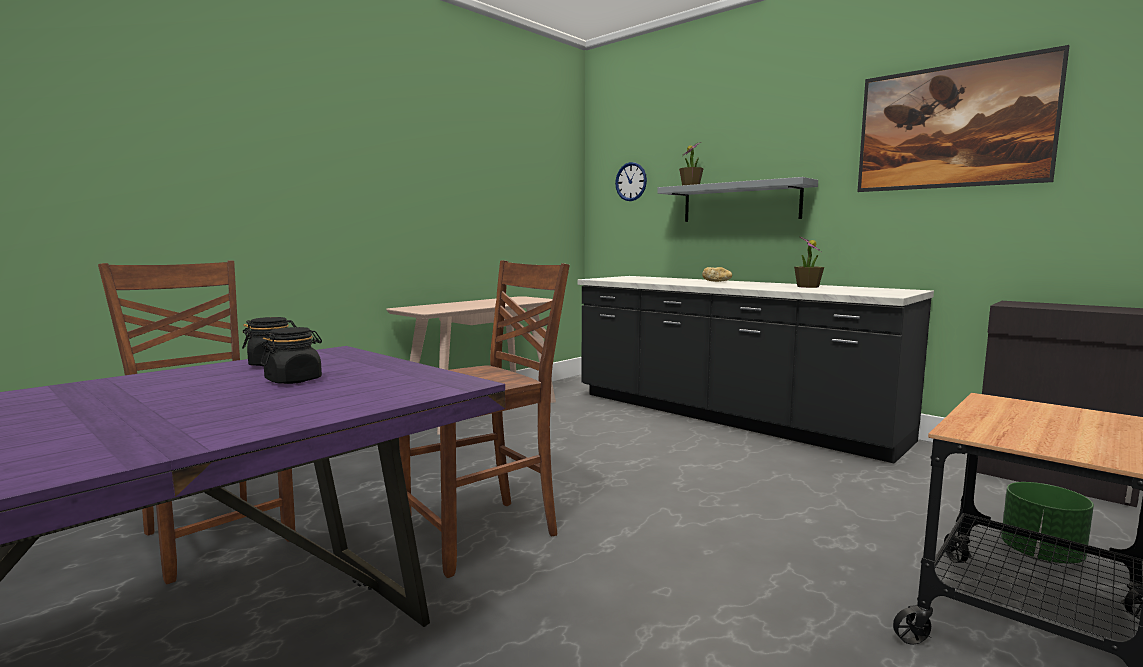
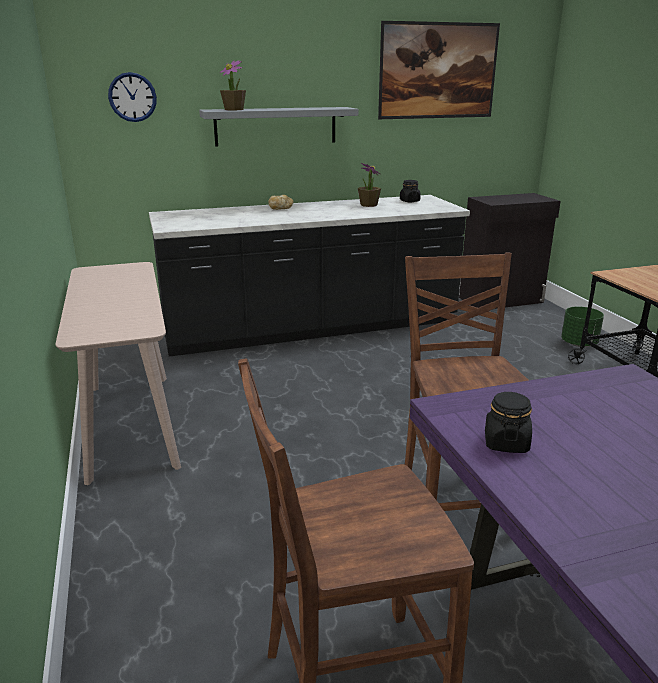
camera: 60 degrees left, 15 degrees up
(294, 380) = (599, 436): black jar -> black jar (409, 201)

